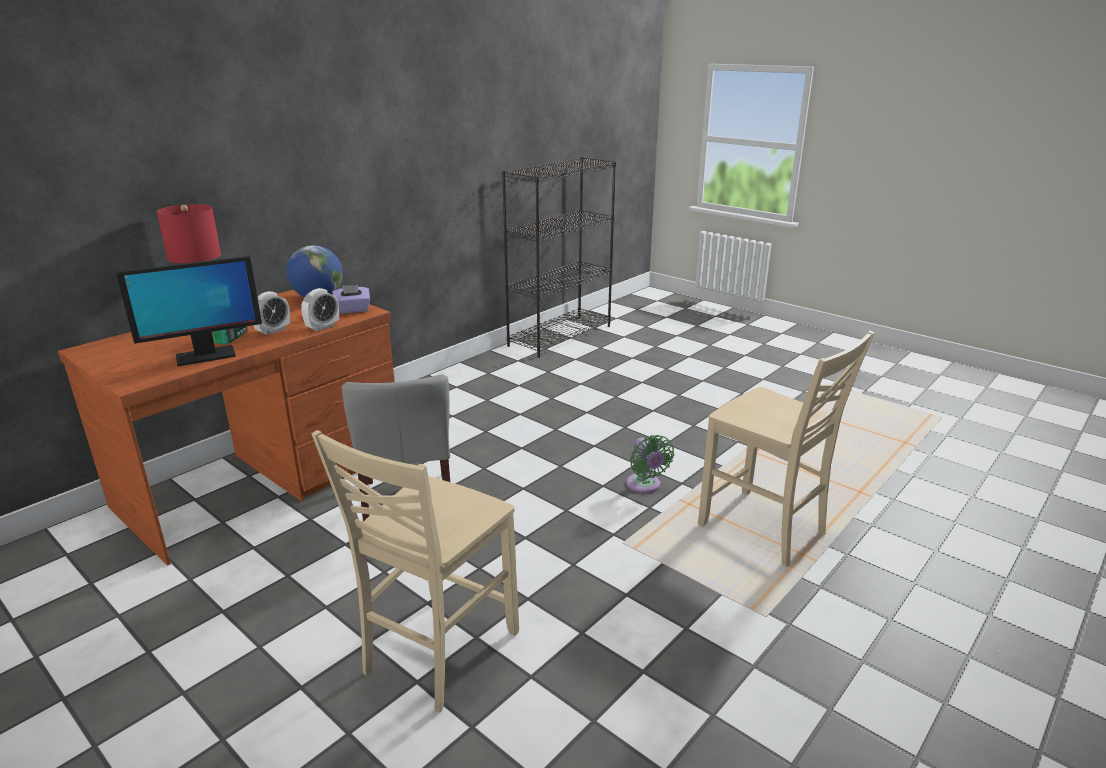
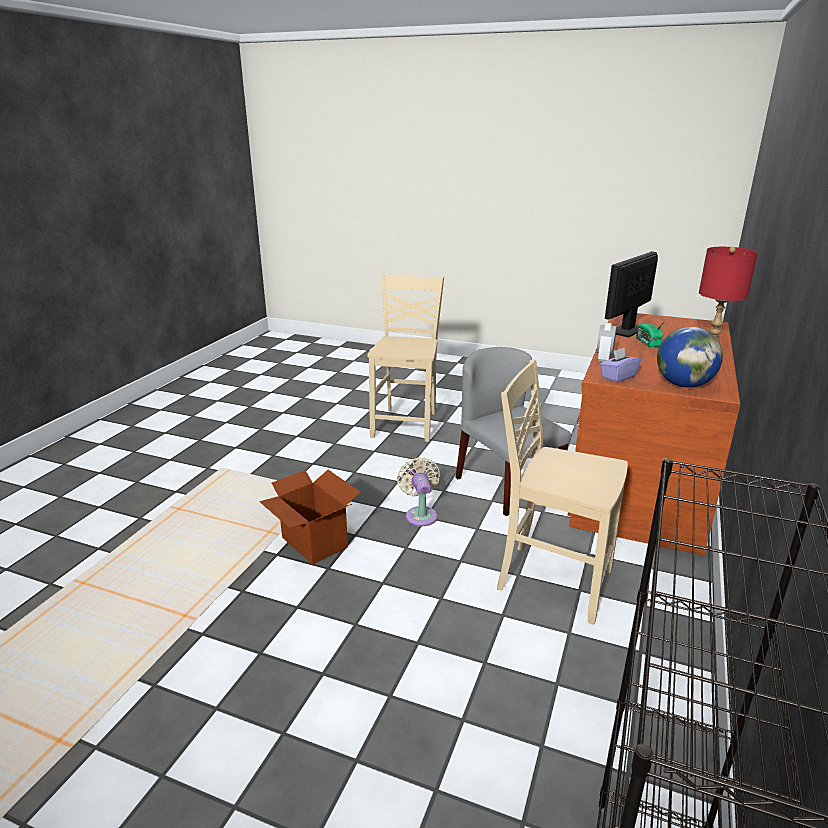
camera: 160 degrees right, 0 degrees up
(273, 330) = (633, 351): alarm clock -> none
(526, 492) = (420, 514): none -> beige fan
(644, 486) = (313, 543): green fan -> cardboard box
(764, 529) = (203, 523): beige chair -> beige chair (552, 580)

